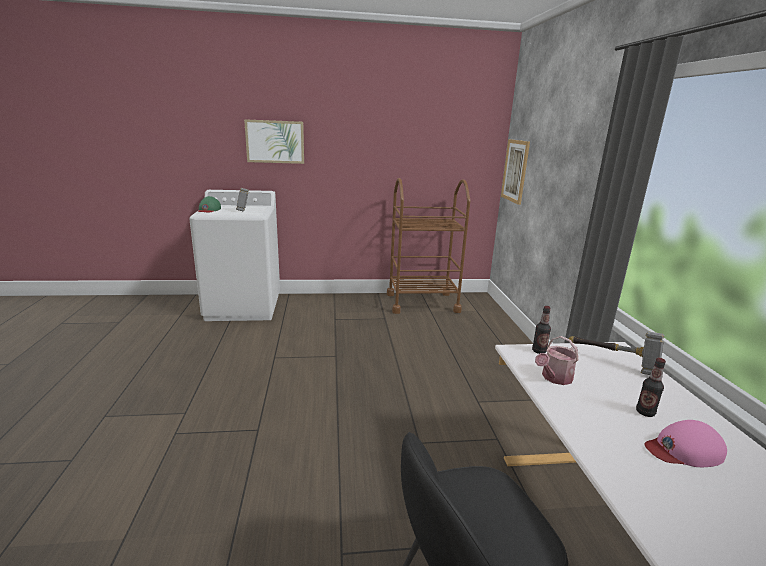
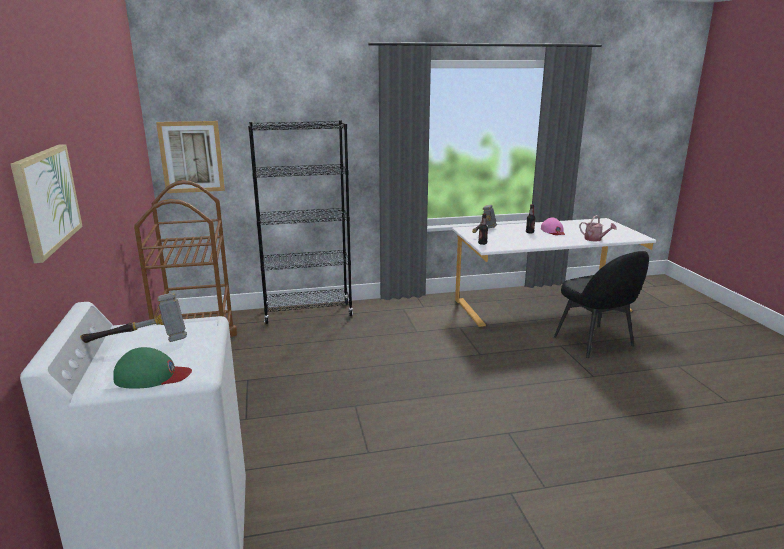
camera: 95 degrees left, 0 degrees up
(508, 341) = (308, 313): none -> black bookcase
(554, 378) = (513, 243): watering can -> watering can (595, 239)

